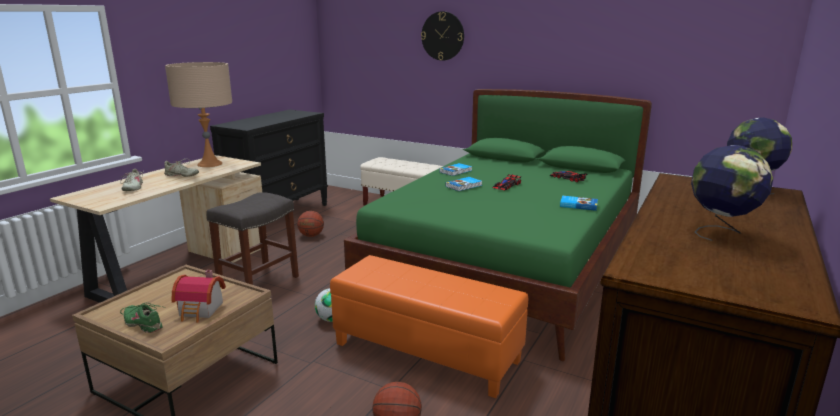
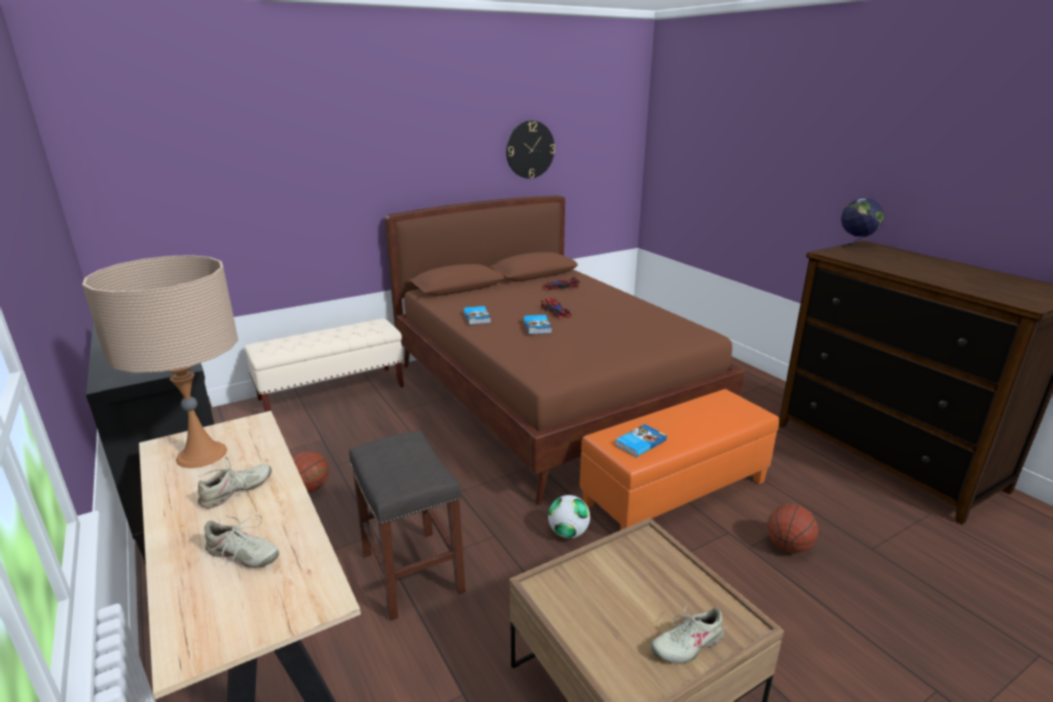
camera: 60 degrees left, 5 degrees up
(144, 324) = (687, 644): green shoe -> beige shoe
(201, 310) = (672, 584): toy house -> none
(442, 36) = (322, 151): wall clock -> wall clock (530, 149)
(507, 267) = (549, 396): green bed -> brown bed
(578, 205) = (637, 305): book -> book (639, 442)
(721, 232) = (954, 274): globe -> none

